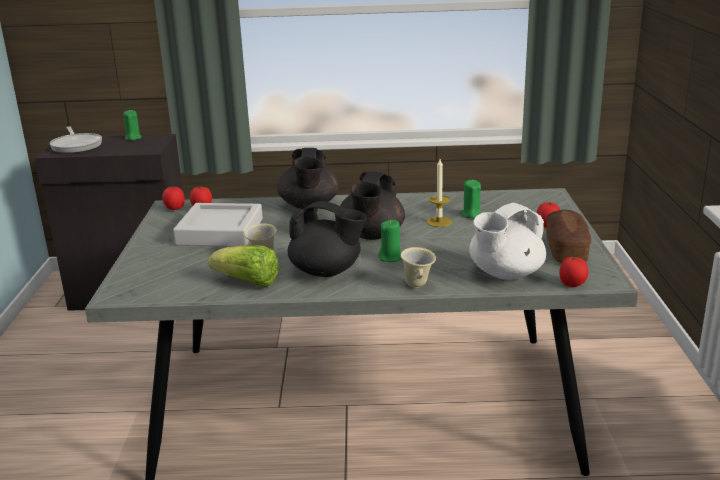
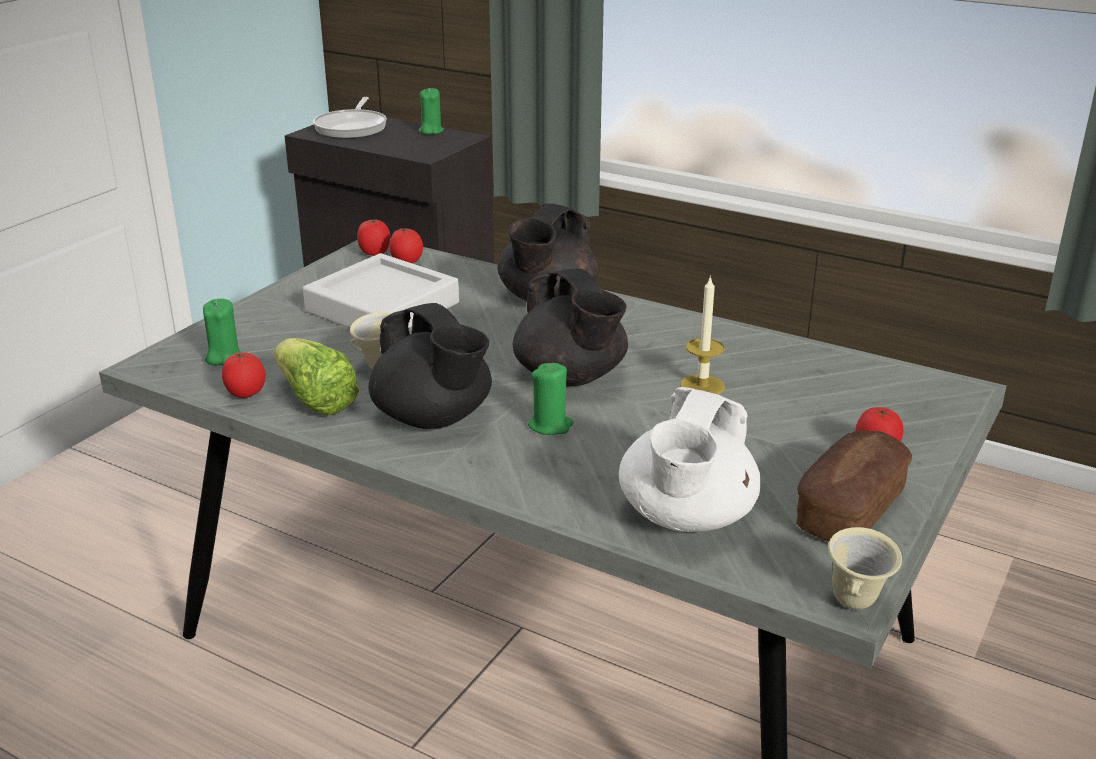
camera: 30 degrees right, 5 degrees up
(371, 235) = (571, 377): black teapot -> black teapot turned 75 degrees counterclockwise
(418, 286) = (527, 489): beige mug -> beige mug (856, 605)
(471, 214) = (771, 388): green candle -> green candle (224, 358)
(505, 274) = (686, 518): white teapot -> white teapot turned 60 degrees counterclockwise
(572, 284) = (773, 582): tomato -> tomato (245, 395)

